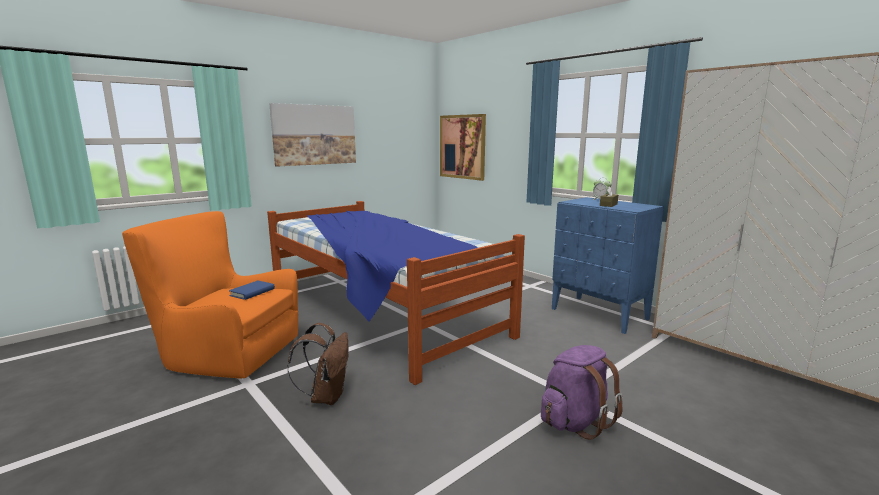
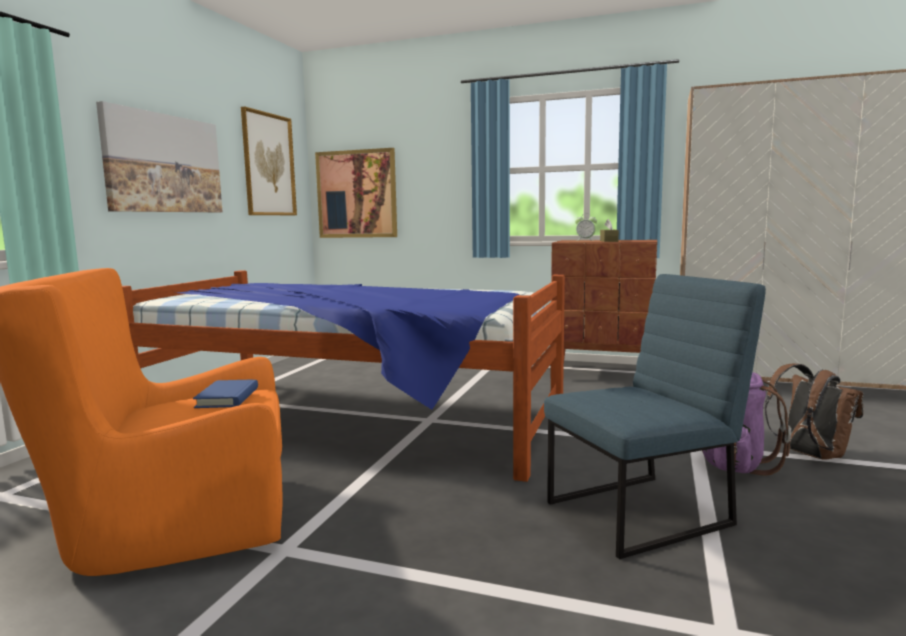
camera: 30 degrees left, 5 degrees down
(326, 396) = (435, 526): brown backpack -> brown backpack (809, 455)
(399, 127) = (268, 165): none -> picture
(450, 432) = (643, 512): none -> blue chair
(599, 314) = (603, 375): blue dresser -> brown dresser

